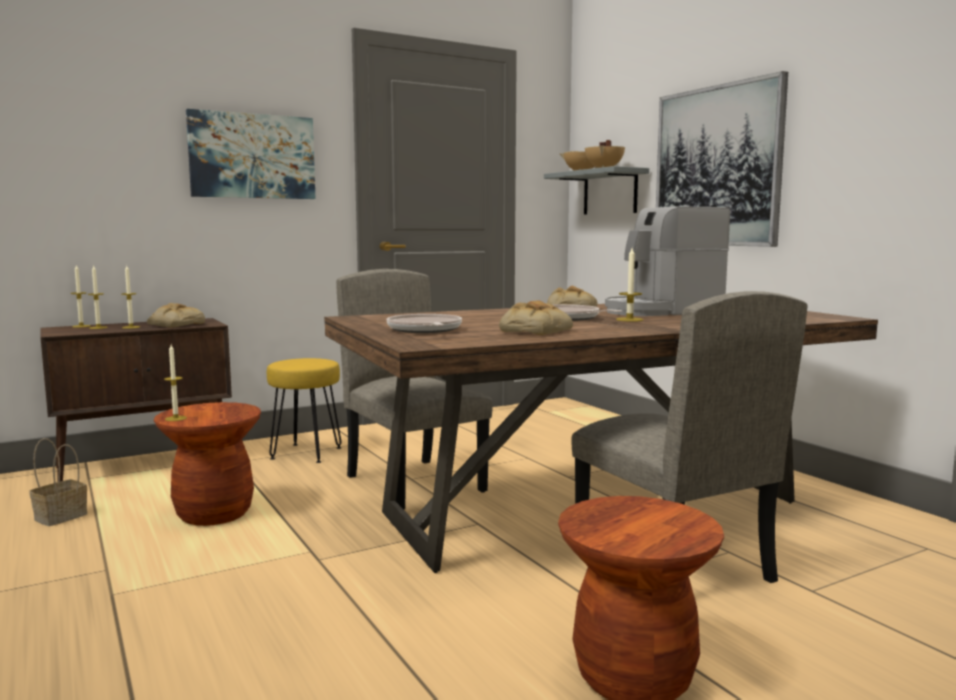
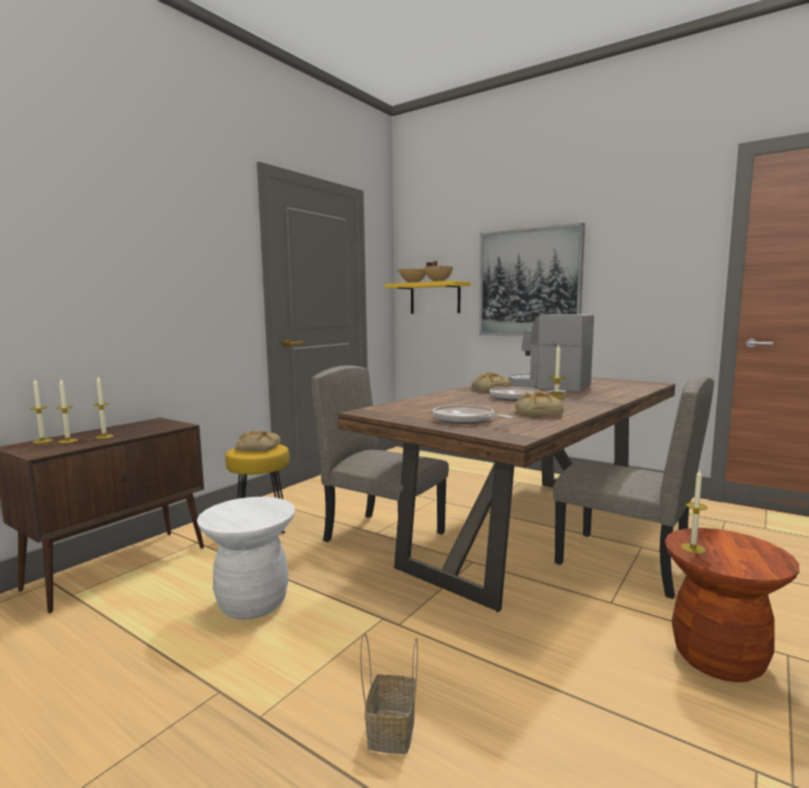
camera: 25 degrees left, 0 degrees up
(62, 516) = (93, 644): basket -> basket (391, 729)
(174, 324) = (143, 429): bread -> bread (257, 448)
(175, 418) = (227, 524): candle -> candle (693, 548)
(214, 513) = (252, 603): brown stool -> white stool
(252, 156) = (186, 268): picture -> none
(610, 192) = (435, 298): grey shelf -> yellow shelf
(661, 311) = (548, 386): coffee machine -> coffee machine turned 75 degrees clockwise

